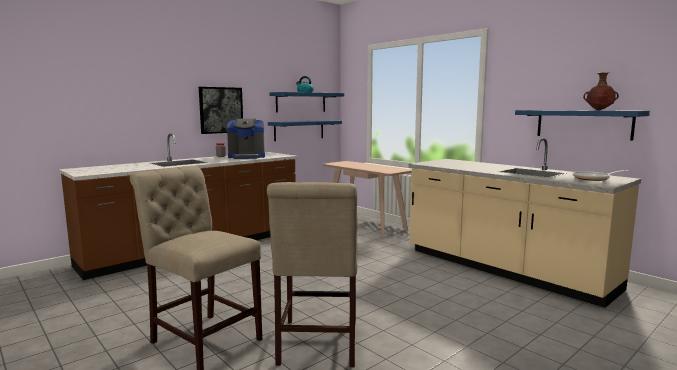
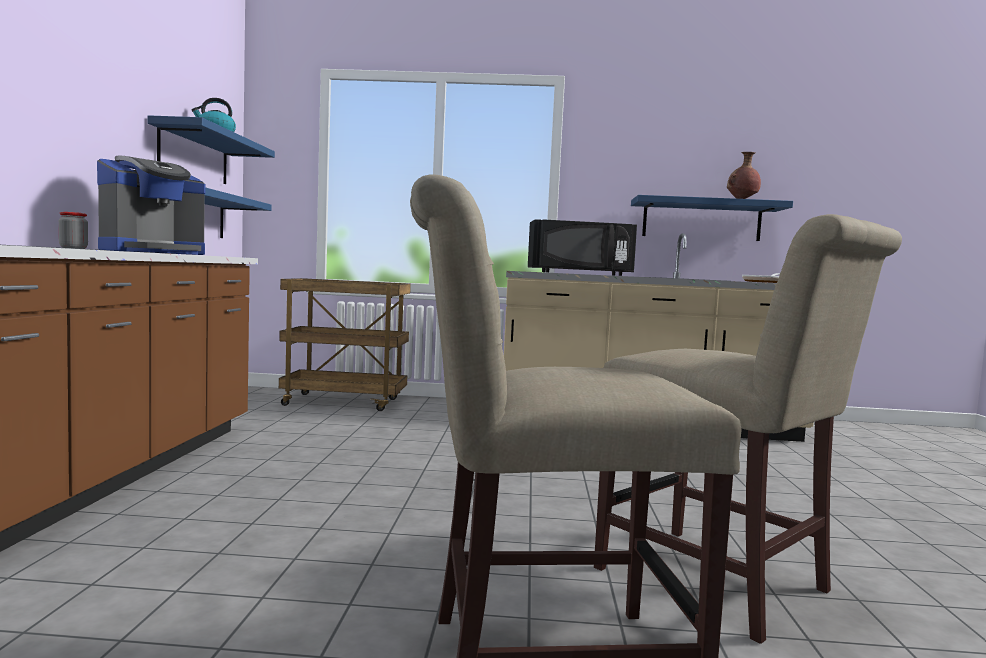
camera: 45 degrees left, 5 degrees down
(221, 110) = (58, 129): picture -> none
(365, 225) = (345, 402): beige console table -> brown cart
(458, 166) = (580, 273): none -> black microwave

